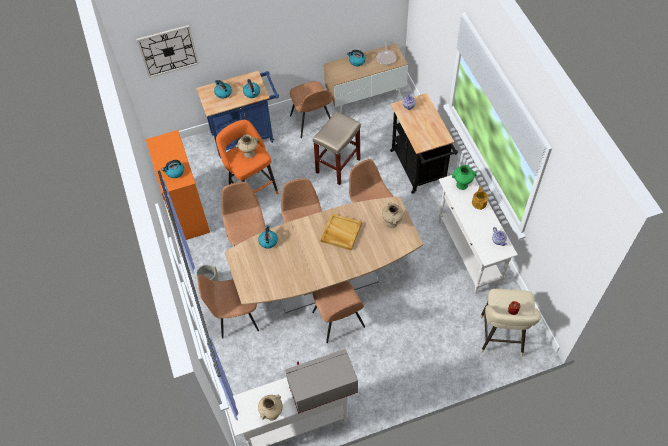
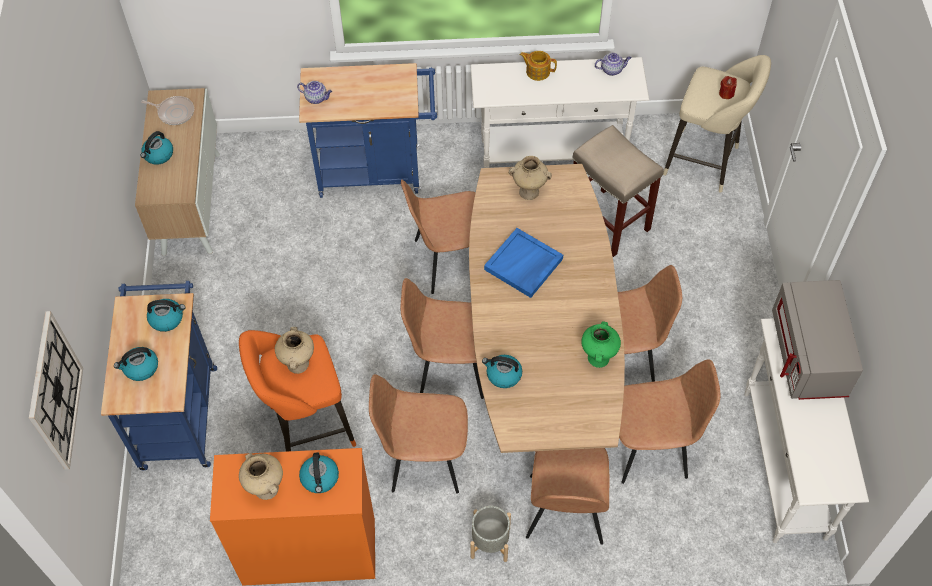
camera: 75 degrees left, 0 degrees up
(272, 413) = (838, 436): beige vase -> beige vase (265, 488)
(312, 122) = (202, 295): brown chair -> brown chair (651, 447)
(338, 166) = (317, 280): beige stool -> beige stool (609, 222)
(340, 233) = (523, 265): beige tray -> blue tray
(419, 170) = (376, 171): black cart -> blue cart
(462, 184) = (496, 81): green vase -> green vase (598, 357)

